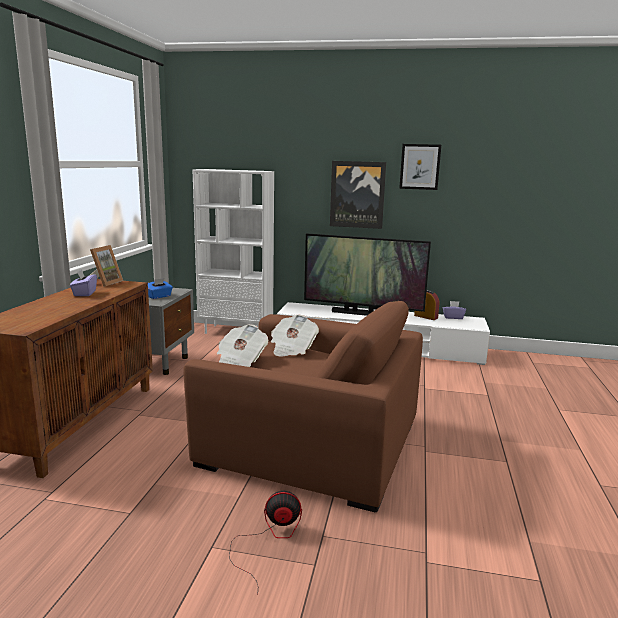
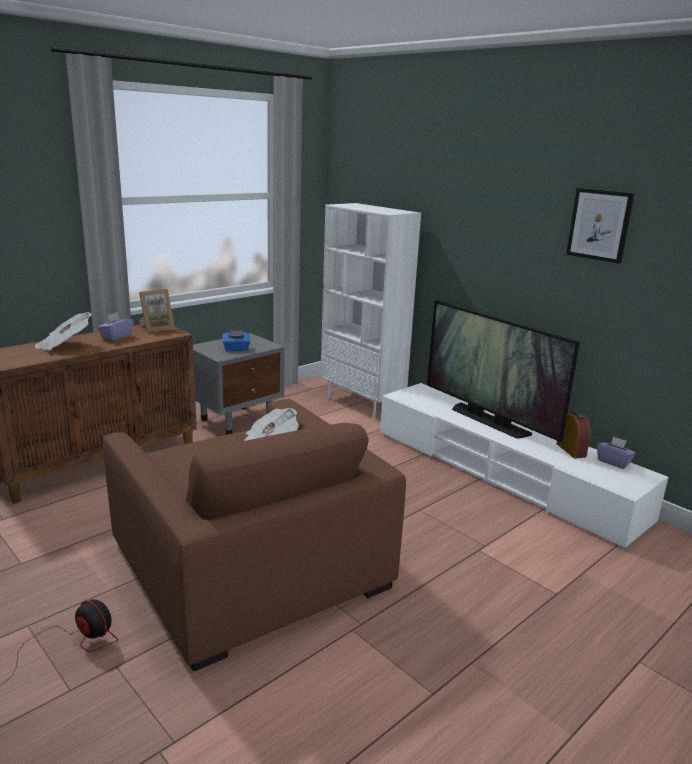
camera: 35 degrees right, 5 degrees up
(240, 361) = (193, 446): newspaper -> newspaper (64, 345)
(357, 194) = (513, 256): picture -> none

